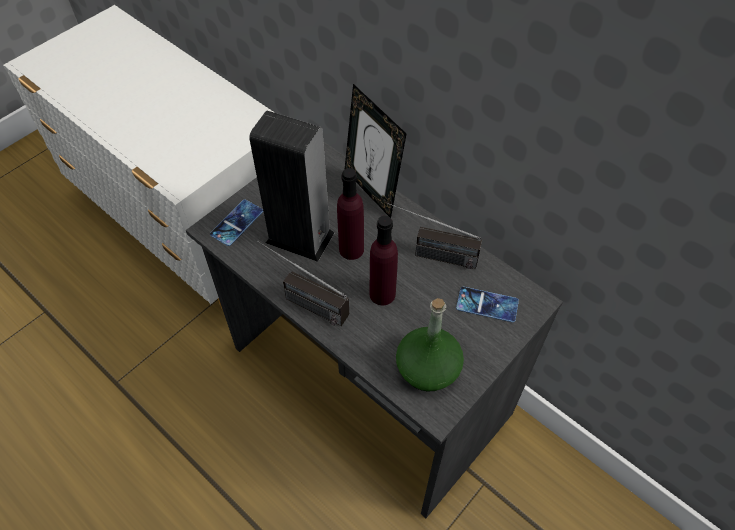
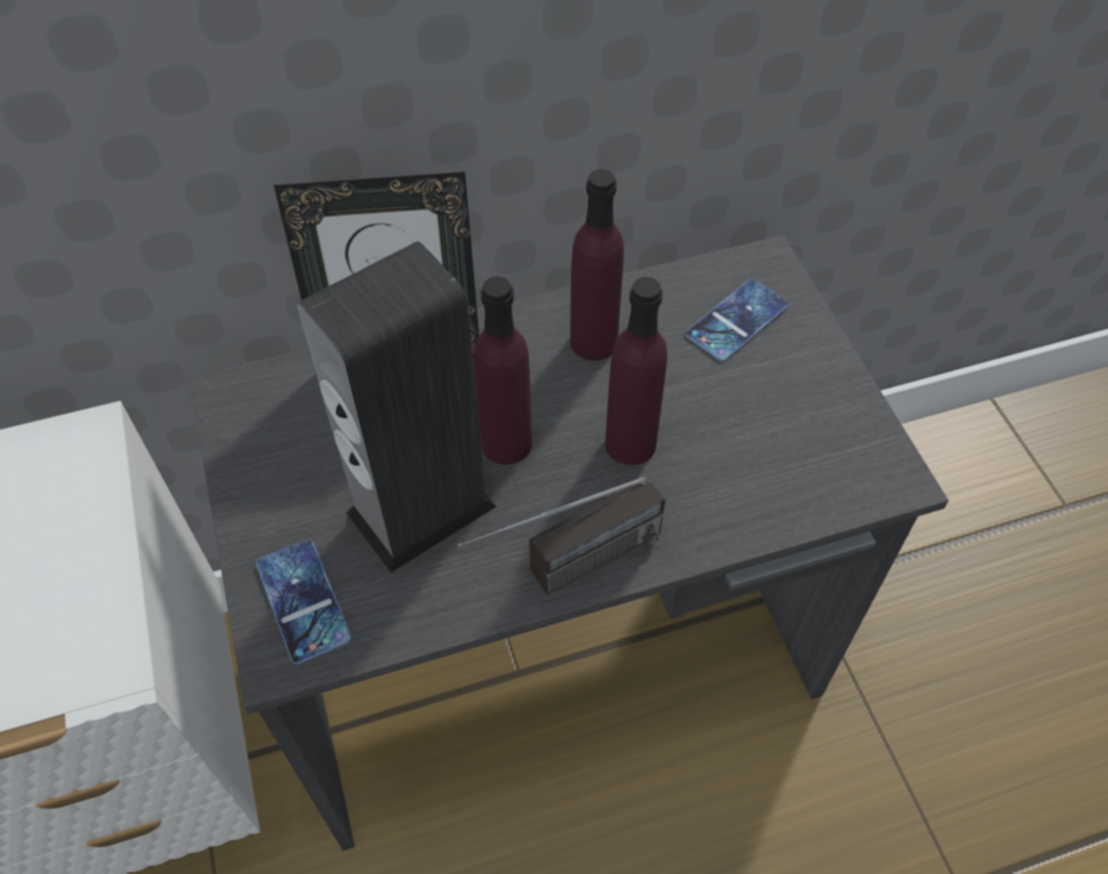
camera: 60 degrees left, 0 degrees up
(427, 369) = (811, 453): green bottle -> none
(429, 254) = (593, 342): radio -> purple bottle

